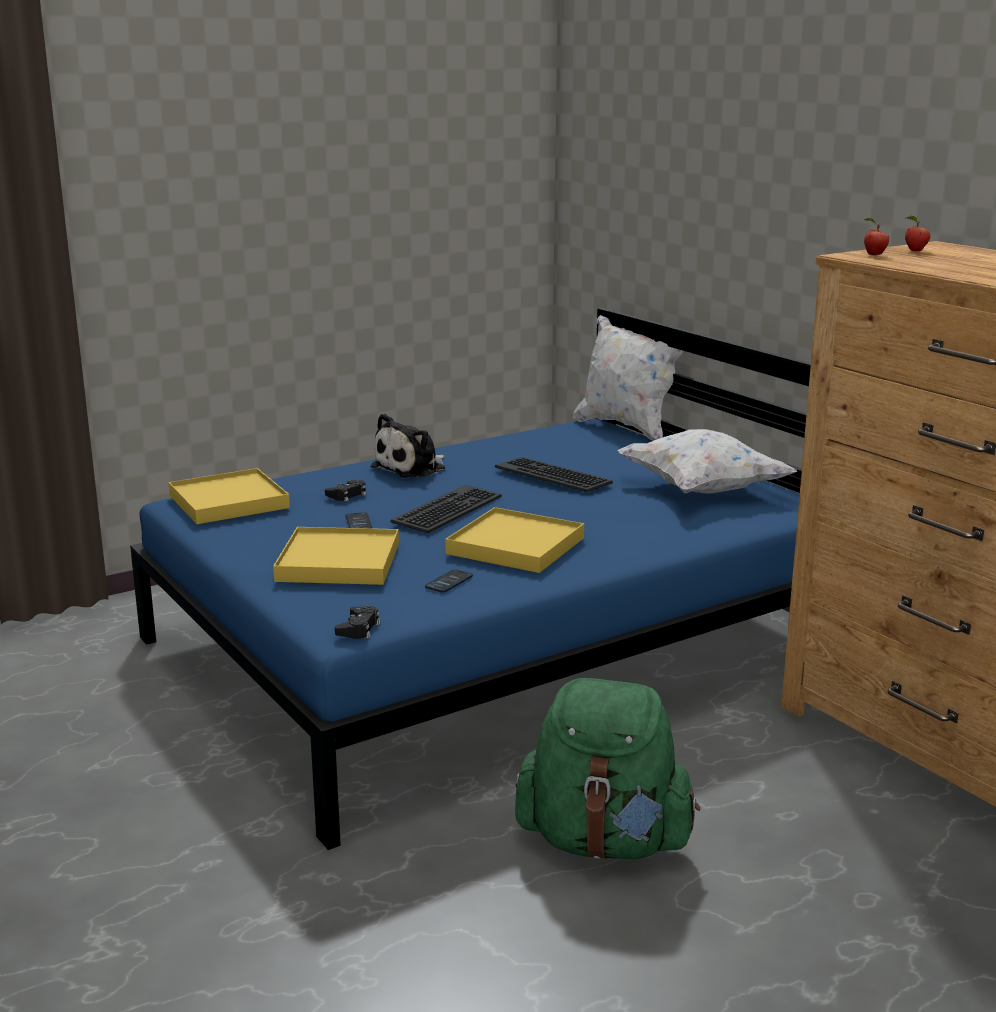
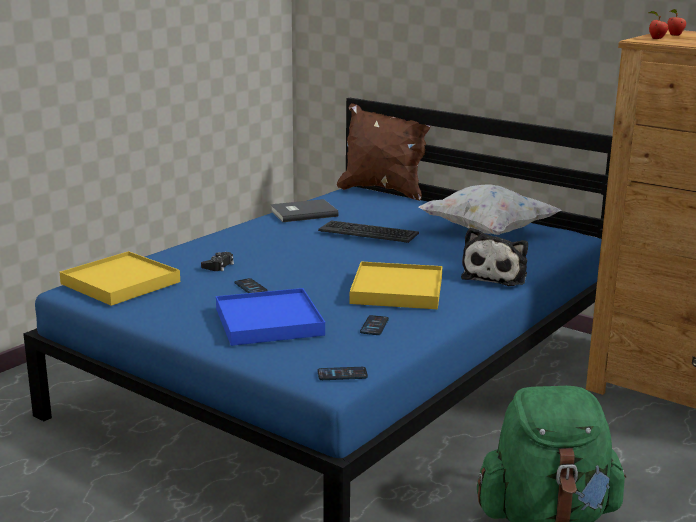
camera: 20 degrees left, 0 degrees up
(338, 562) = (268, 322): yellow tray -> blue tray
(358, 628) = (342, 374): black game controller -> phone
(412, 468) = (249, 238): plush toy -> plush toy (496, 276)
(448, 510) = (315, 268): keyboard -> none
(501, 445) = (302, 213): none -> grey book
(627, 428) = (383, 191): white pillow -> brown pillow

